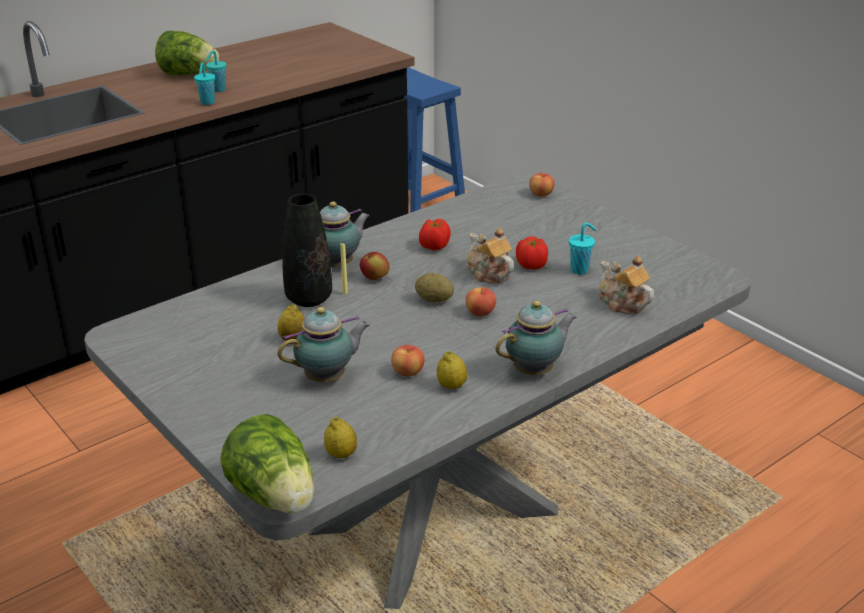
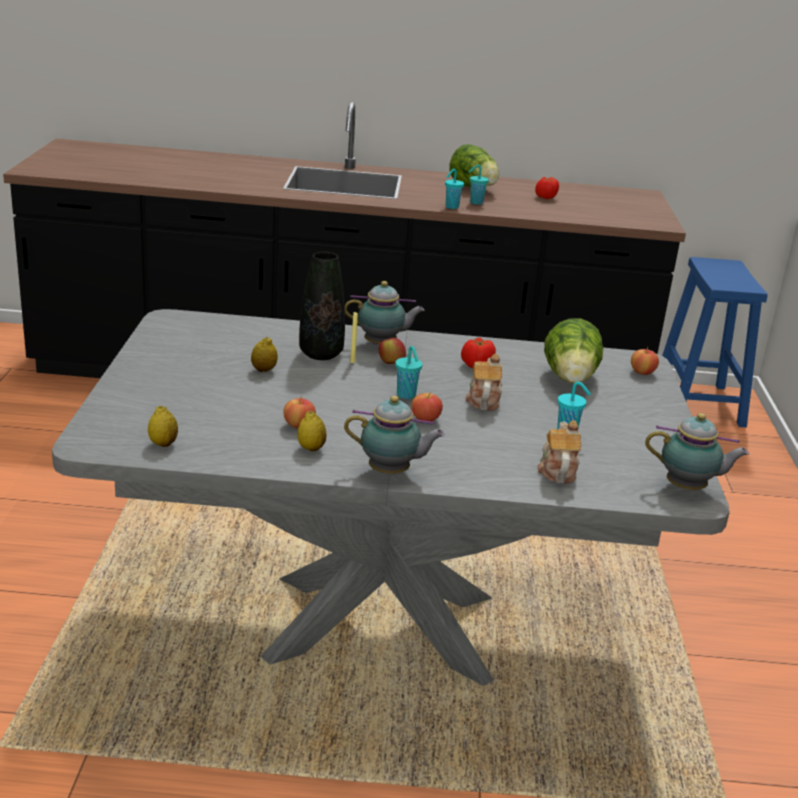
camera: 40 degrees right, 5 degrees down
(275, 496) = (83, 442): lettuce -> lettuce (570, 379)
(328, 377) = (242, 401): teapot -> teapot (688, 488)
(434, 300) = (406, 395): potato -> turquoise cup
(531, 266) = (530, 411): tomato -> tomato (545, 197)

